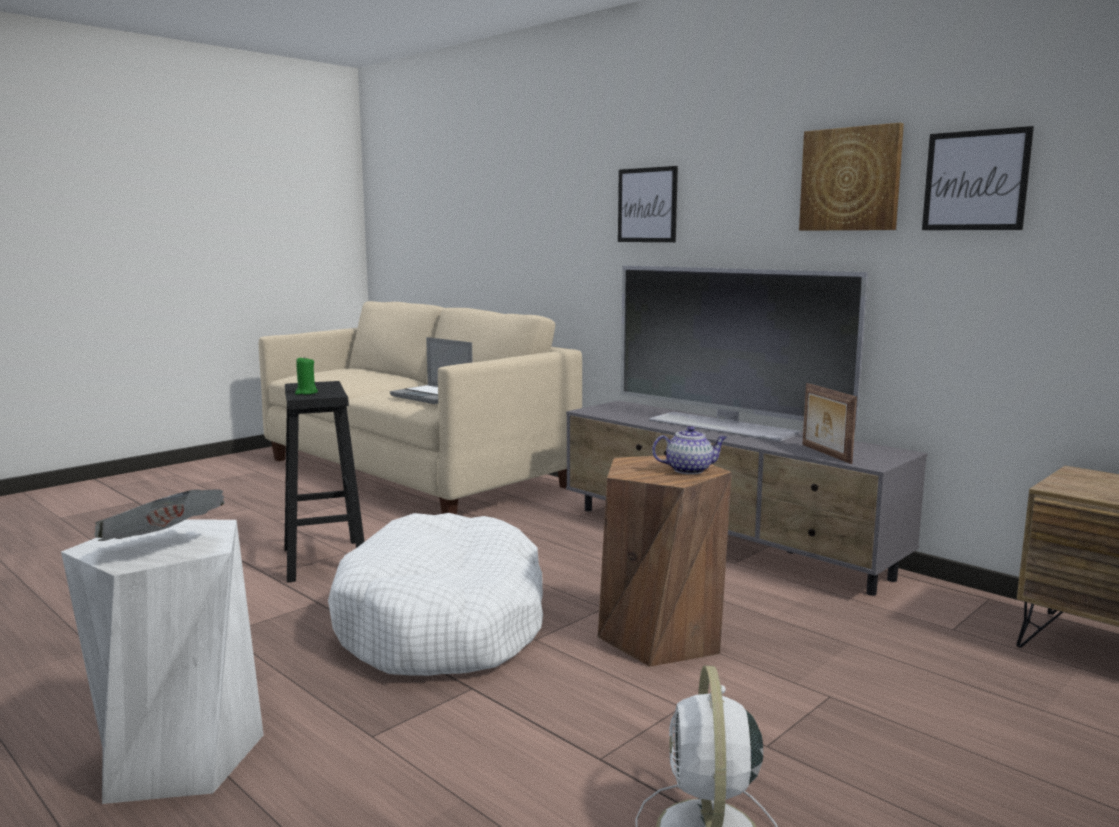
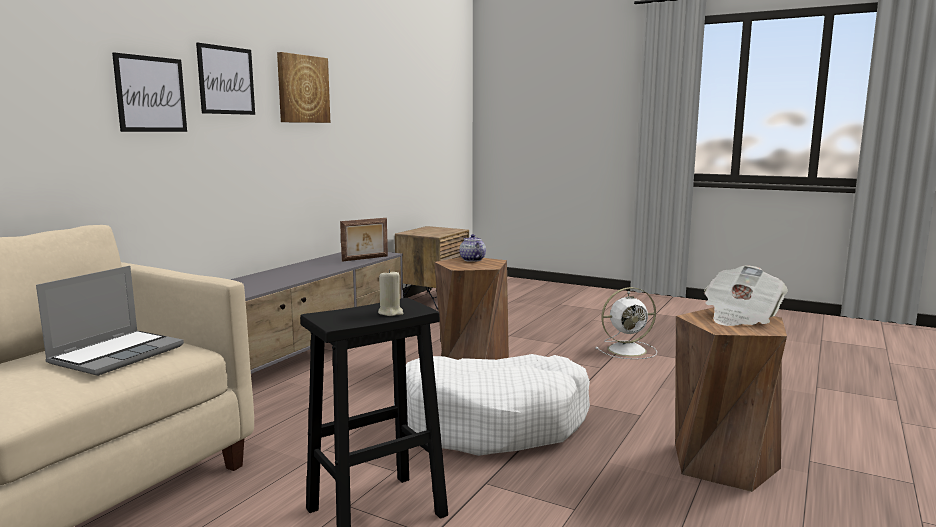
camera: 105 degrees left, 0 degrees up
(178, 756) = (723, 462): white stool -> brown stool
(306, 393) = (390, 312): green candle -> beige candle
(723, 426) = (284, 273): television -> none
(975, 180) = (353, 96): picture -> picture (226, 80)

